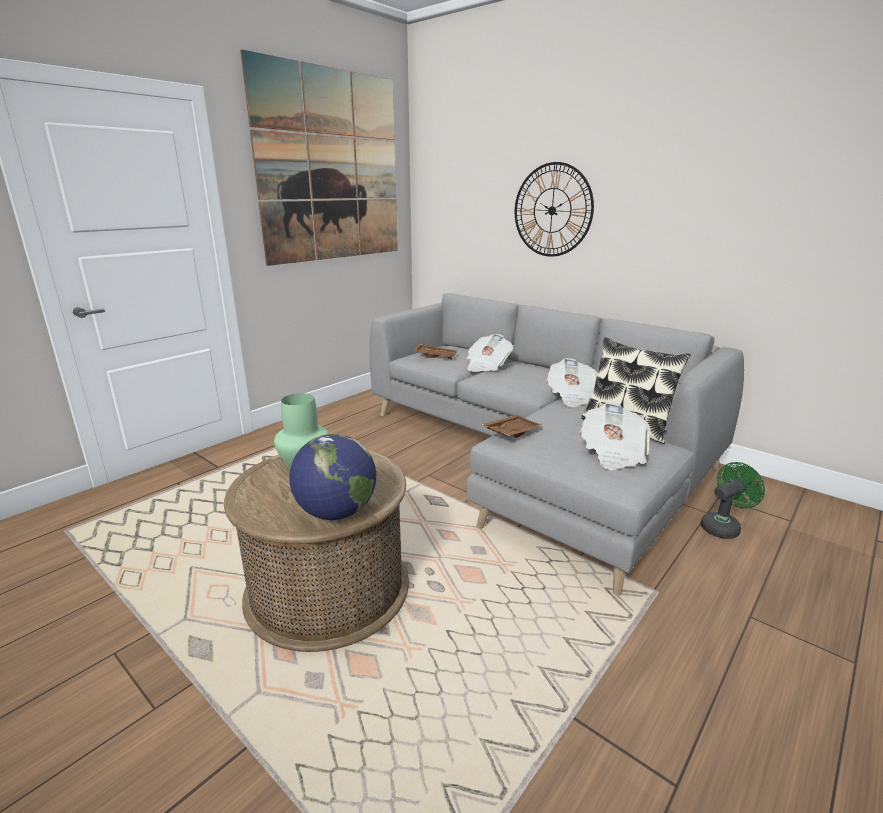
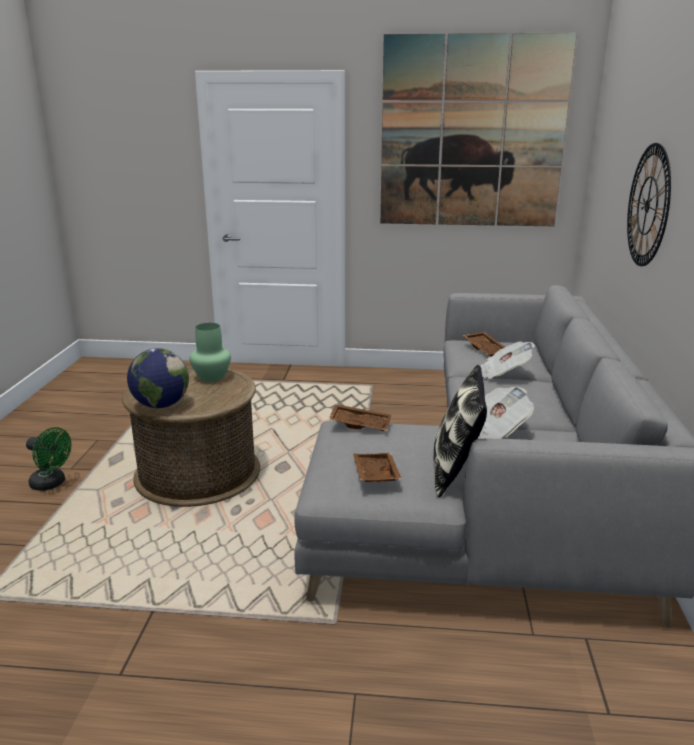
camera: 55 degrees right, 0 degrees up
(612, 454) = (374, 475): newspaper -> brown tray
(723, 526) = (514, 652): green fan -> green fan (52, 484)

